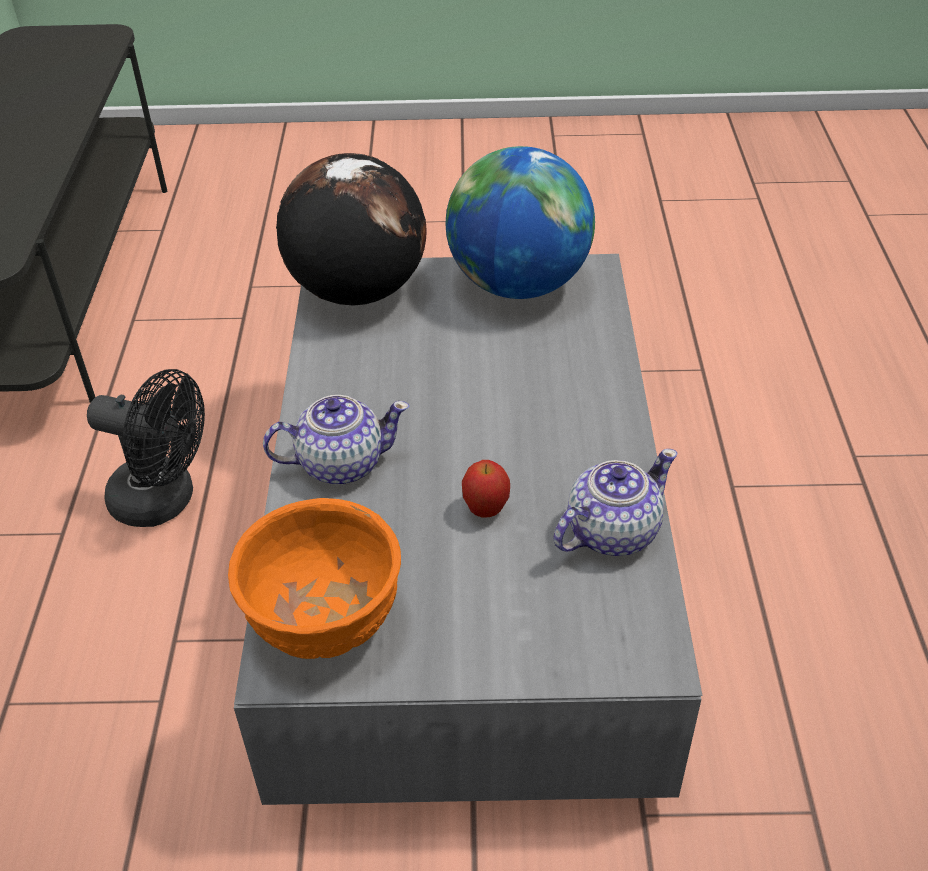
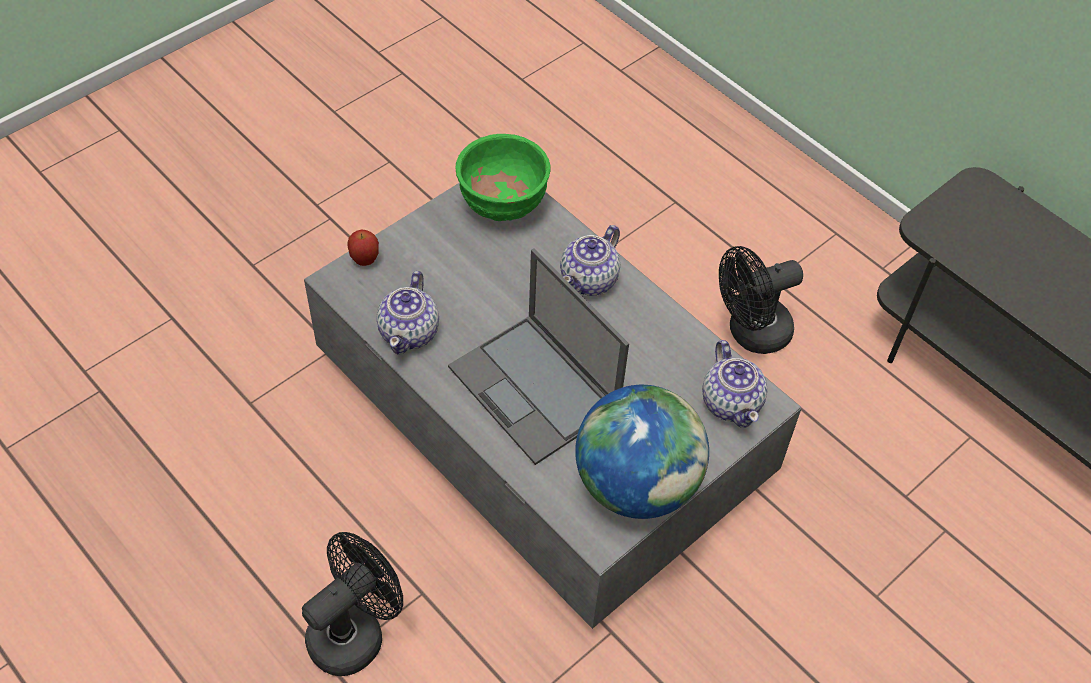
camera: 135 degrees right, 10 degrees up
(323, 623) = (503, 204): orange bowl -> green bowl
(357, 291) = (731, 402): globe -> teapot
(486, 510) = (486, 303): apple -> apple (365, 260)
(526, 397) = (535, 389): none -> laptop
(822, 494) = (354, 631): none -> black fan

